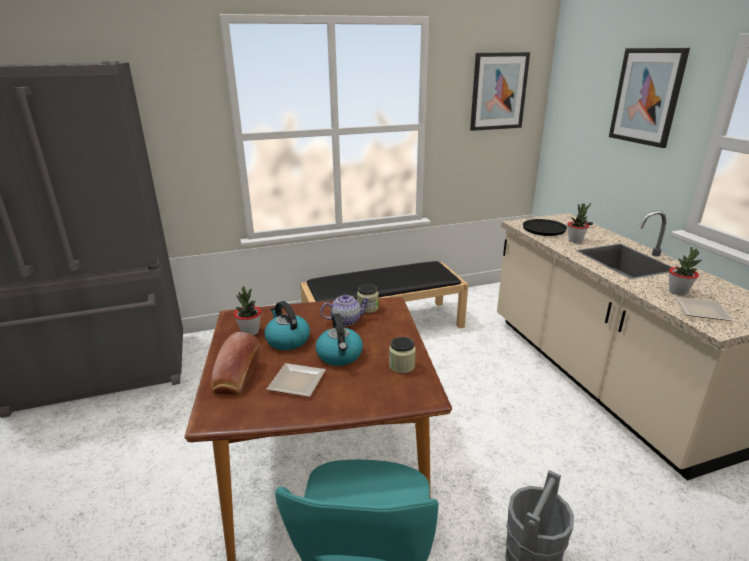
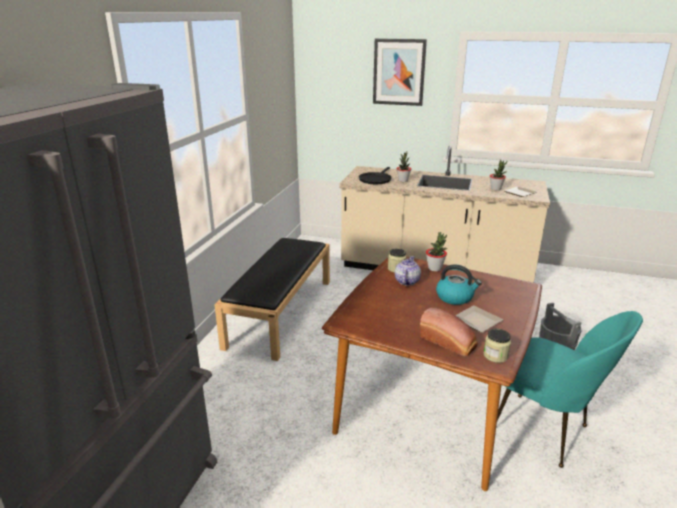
camera: 55 degrees left, 0 degrees up
(250, 332) = (382, 321): potted plant -> potted plant (435, 268)
(287, 340) = (412, 310): kettle -> none
(402, 366) = (487, 282): jar -> jar (495, 355)
(498, 91) = (276, 76): picture -> none

